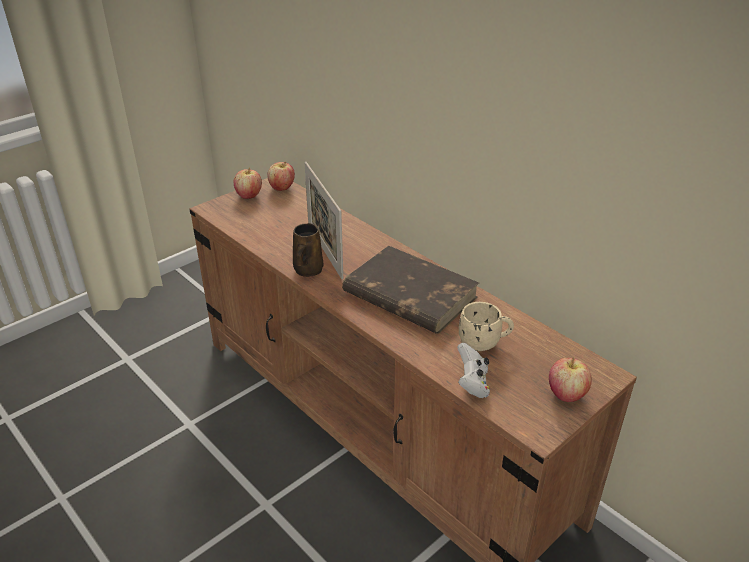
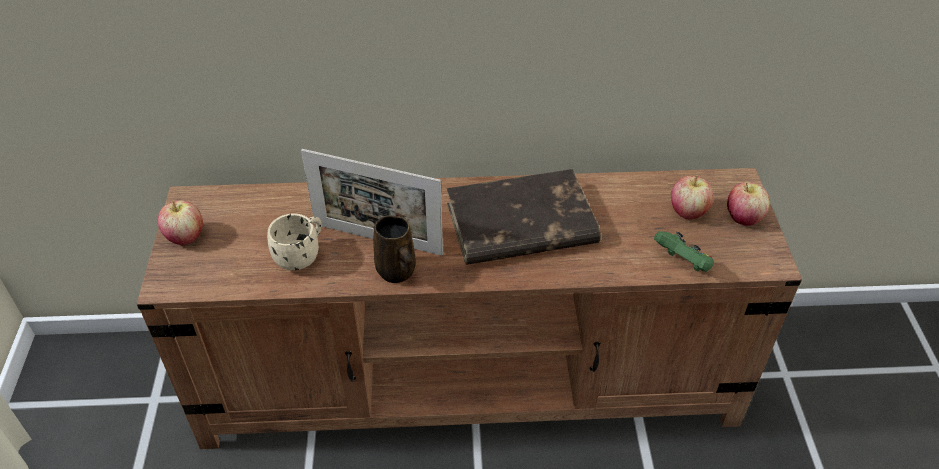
camera: 50 degrees left, 10 degrees up
(282, 188) = (207, 202): apple -> apple (688, 211)
(472, 384) = (683, 263): white game controller -> green game controller
(484, 343) = (637, 221): beige mug -> beige mug (301, 255)

